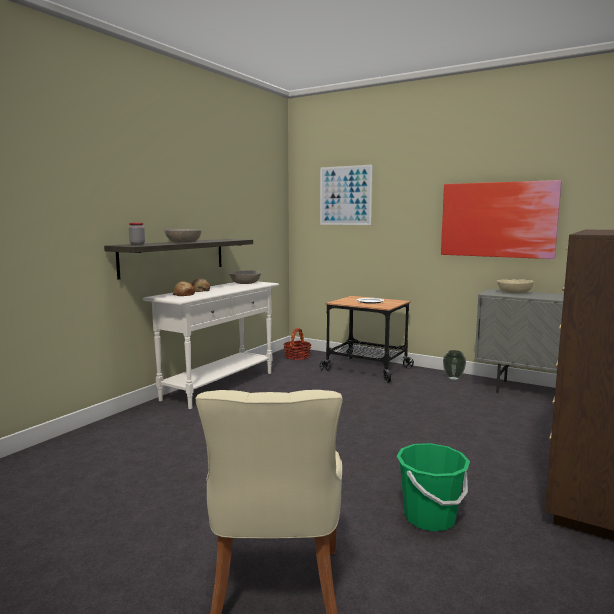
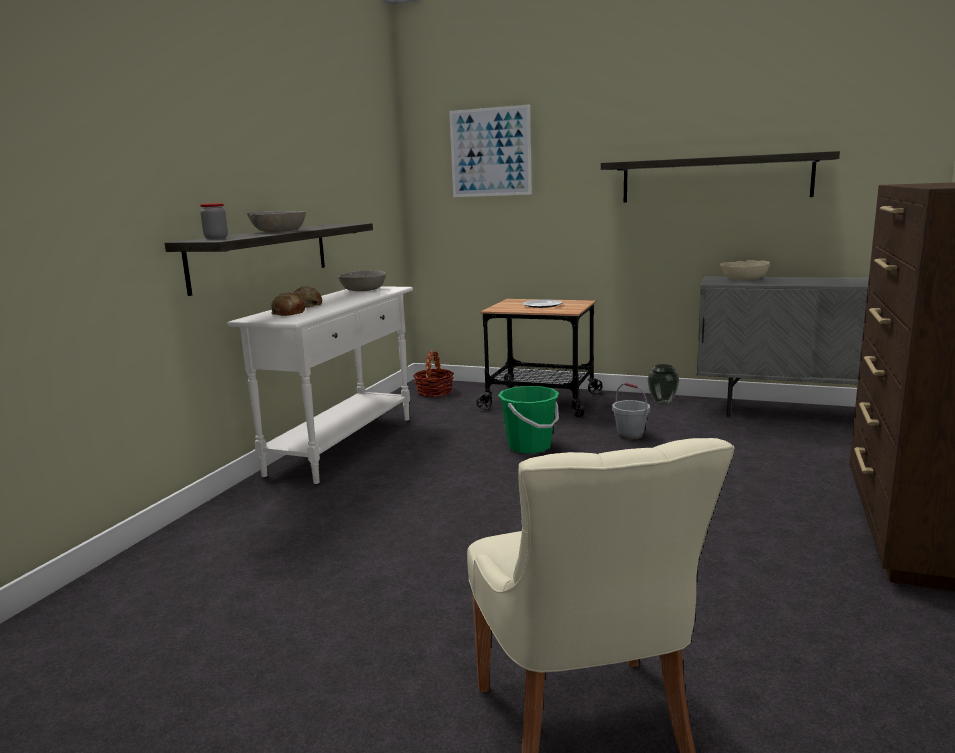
camera: 10 degrees left, 5 degrees up
(417, 398) = (630, 435): none -> grey bucket
(430, 518) = (735, 596): green bucket -> green bucket (529, 446)
(497, 220) = (715, 179): picture -> shelf

